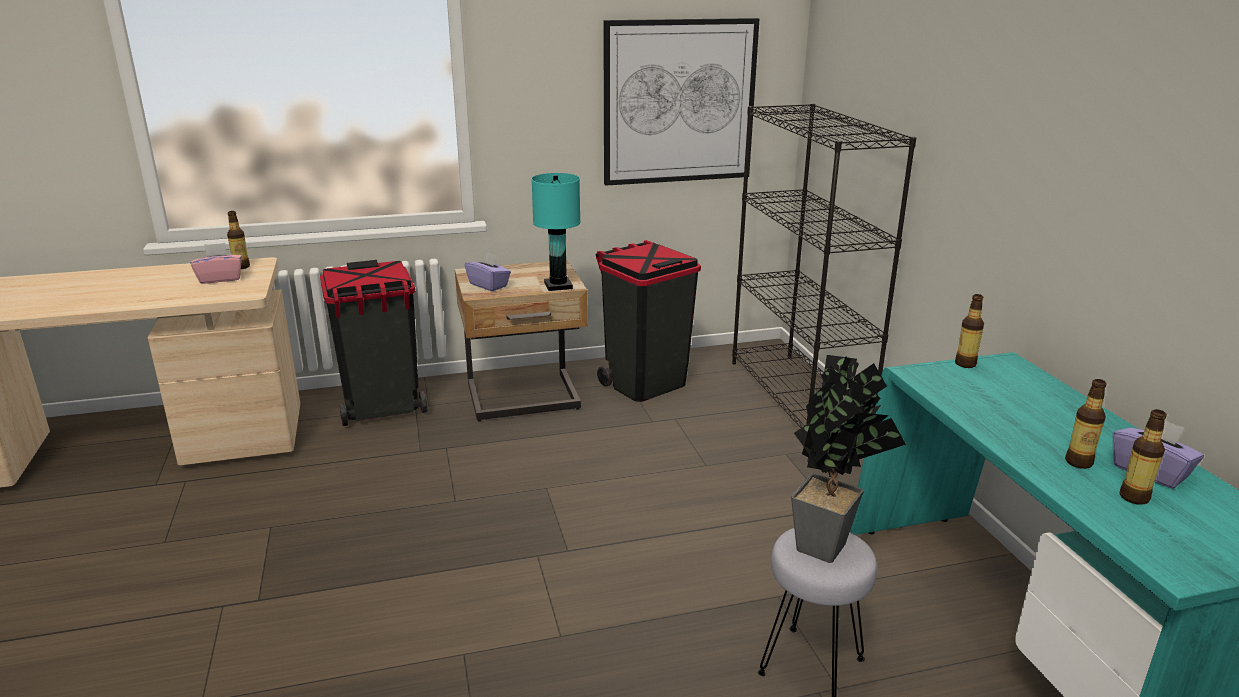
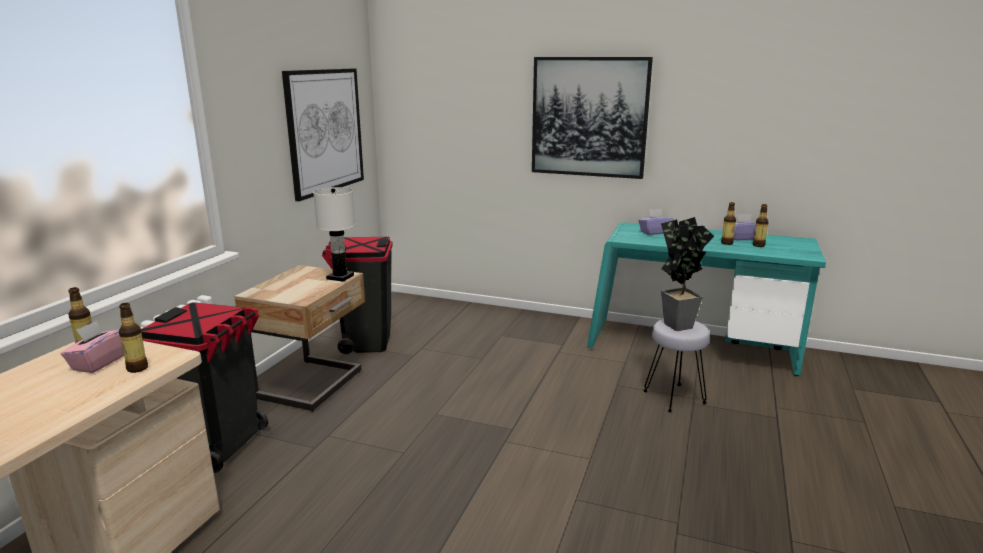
camera: 55 degrees left, 5 degrees down
(489, 285) = (294, 293): purple tissue box -> purple tissue box (654, 232)
(558, 285) = (340, 277): turquoise table lamp -> white table lamp
(798, 396) = (453, 310): black bookcase -> none
(965, 364) = (623, 230): bottle -> bottle (137, 368)
(1008, 140) = (589, 117): none -> picture

